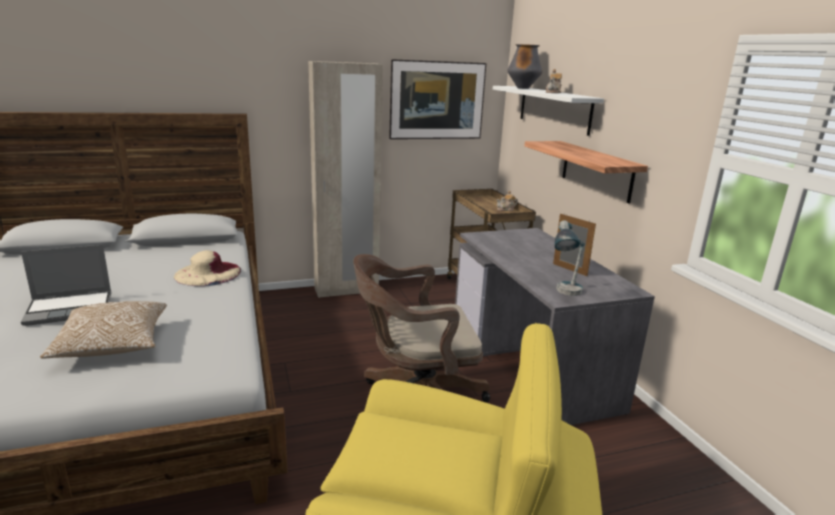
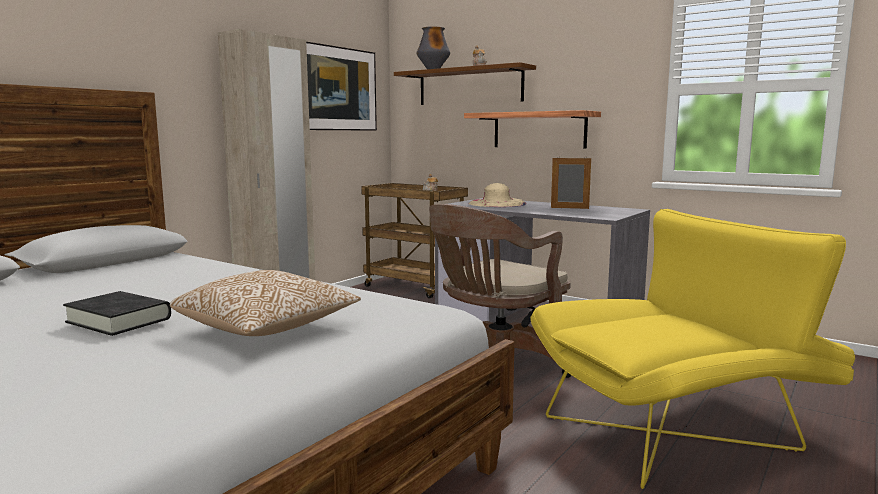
camera: 35 degrees left, 10 degrees down
(71, 309) = (119, 320): laptop -> black book
(208, 273) = (221, 273): beige hat -> beige hat (497, 203)
(554, 109) = (469, 86): white shelf -> brown shelf
(565, 294) = (602, 215): table lamp -> none

